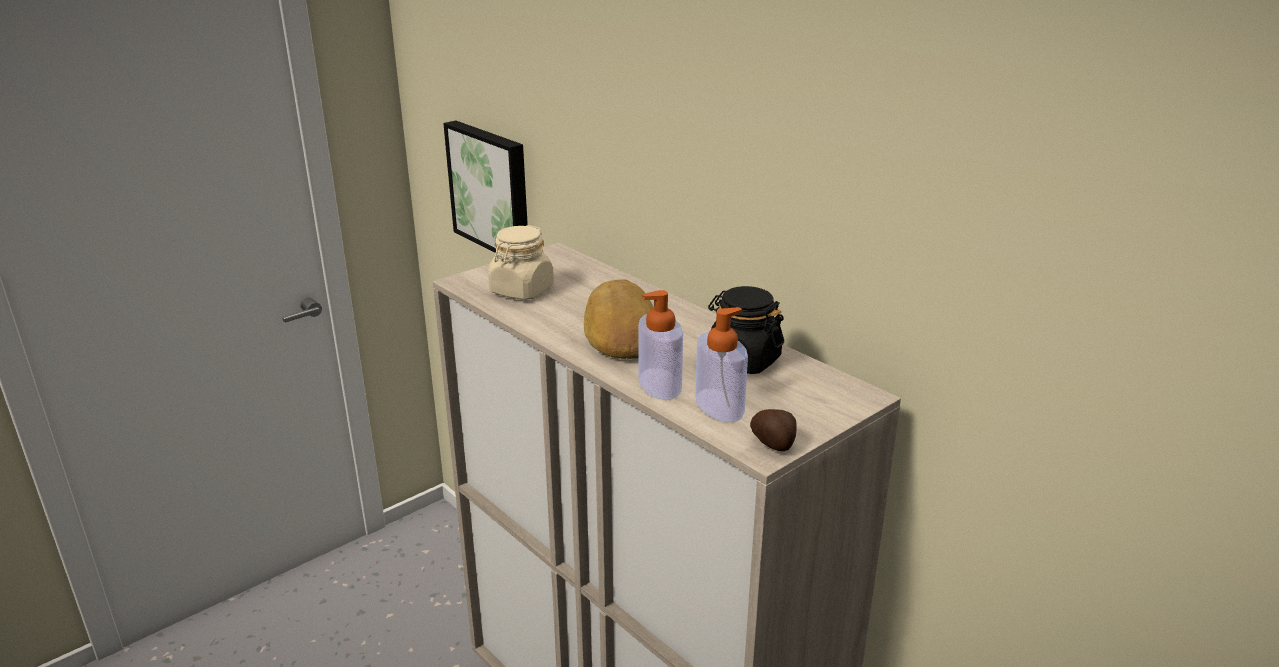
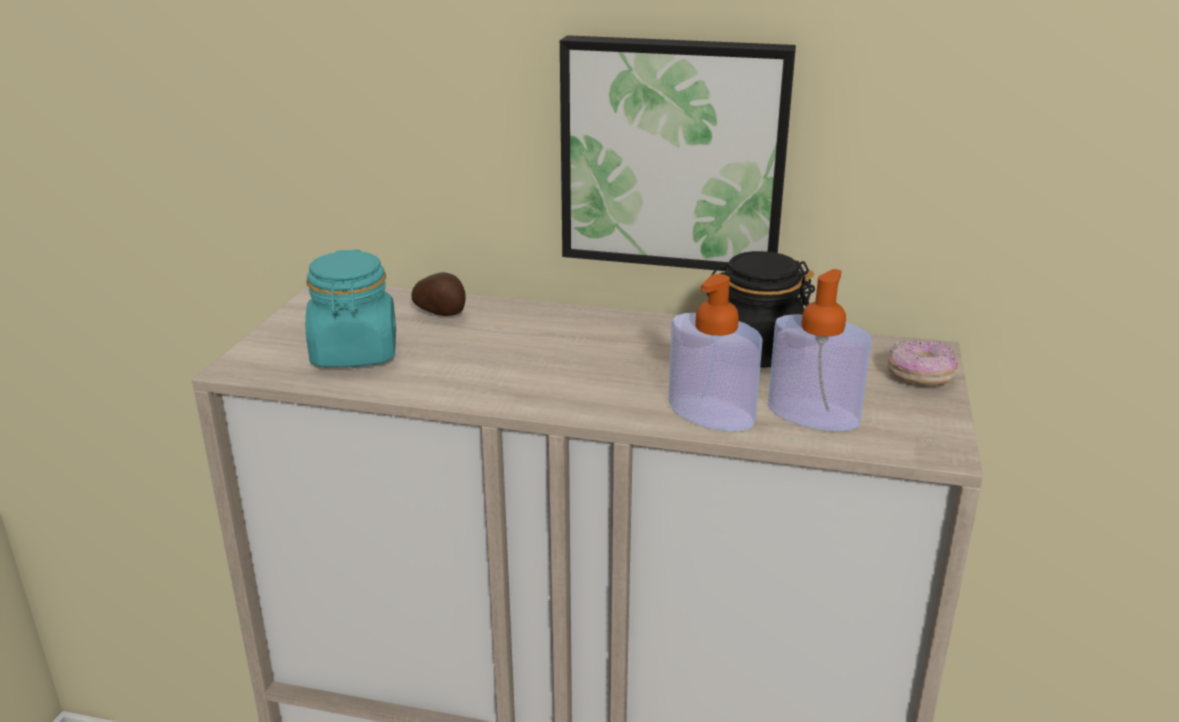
camera: 35 degrees left, 0 degrees up
(492, 189) = (140, 229): picture -> picture (674, 153)
(522, 290) = (355, 353): beige jar -> turquoise jar
(620, 331) = (566, 365): bread -> none
(774, 444) = (934, 436): potato -> potato (442, 313)
(828, 409) = (920, 377): none -> donut

